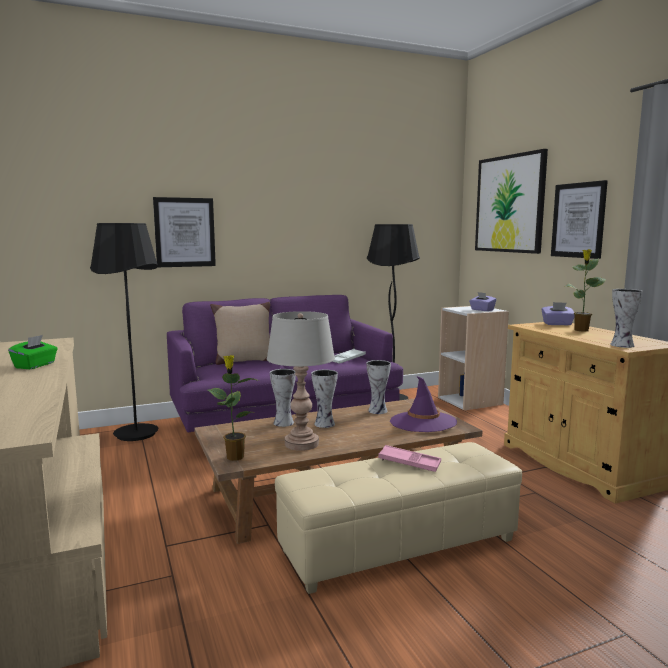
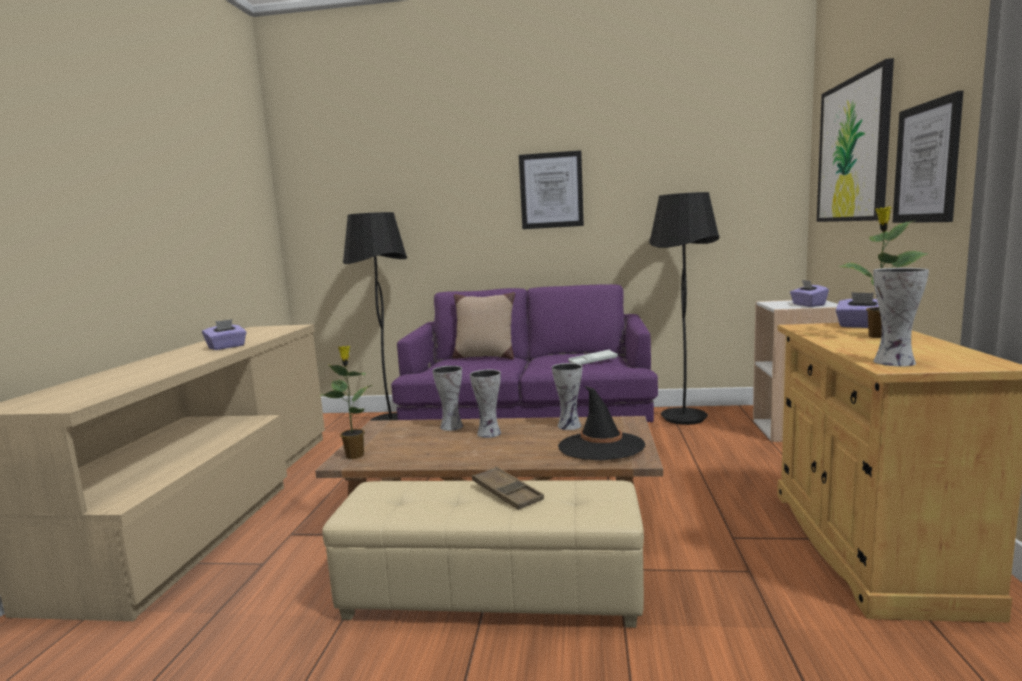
camera: 30 degrees right, 0 degrees up
(35, 365) = (227, 347): green tissue box -> purple tissue box
(184, 232) = (444, 219): picture -> picture (551, 190)
(301, 444) = (433, 451): grey table lamp -> none
(409, 463) = (507, 493): pink tray -> brown tray
(423, 422) = (601, 446): purple hat -> black hat

